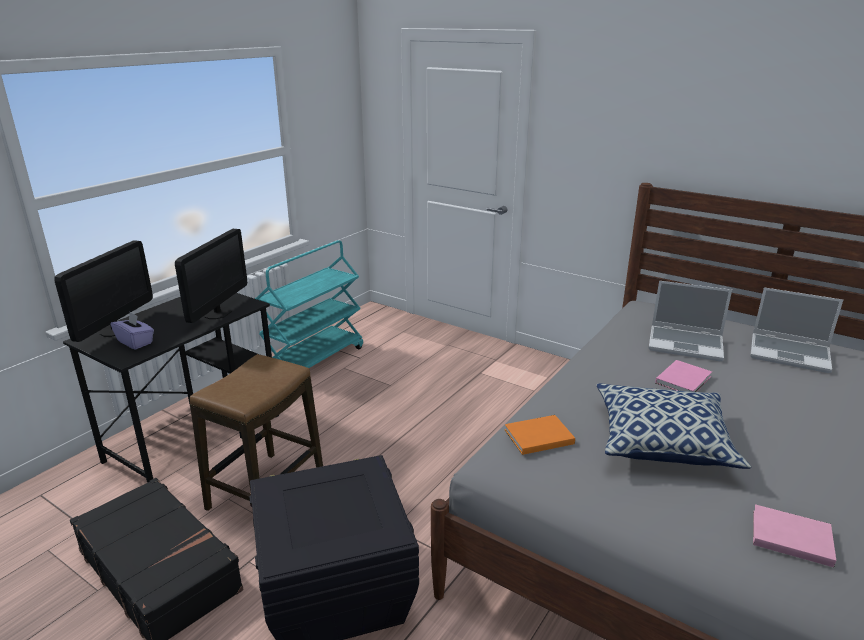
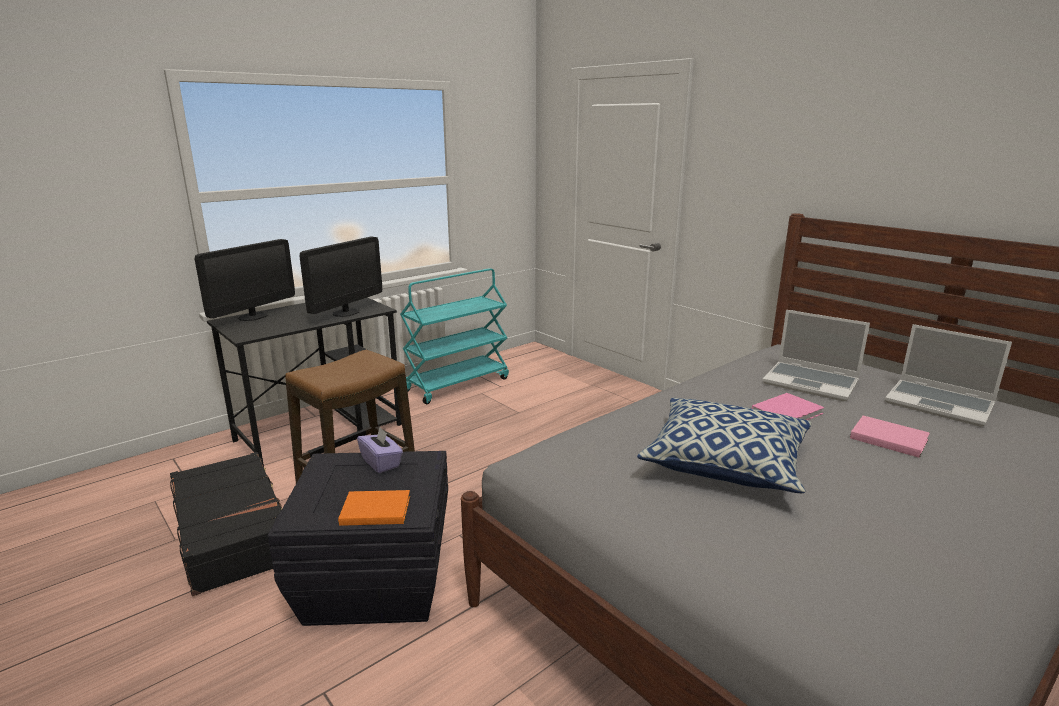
camera: 15 degrees right, 5 degrees down
(135, 342) = (262, 326): purple tissue box -> purple tissue box (381, 463)
(537, 436) = (586, 441): orange book -> orange book (374, 510)
(788, 536) = (828, 573): pink book -> pink book (887, 438)

